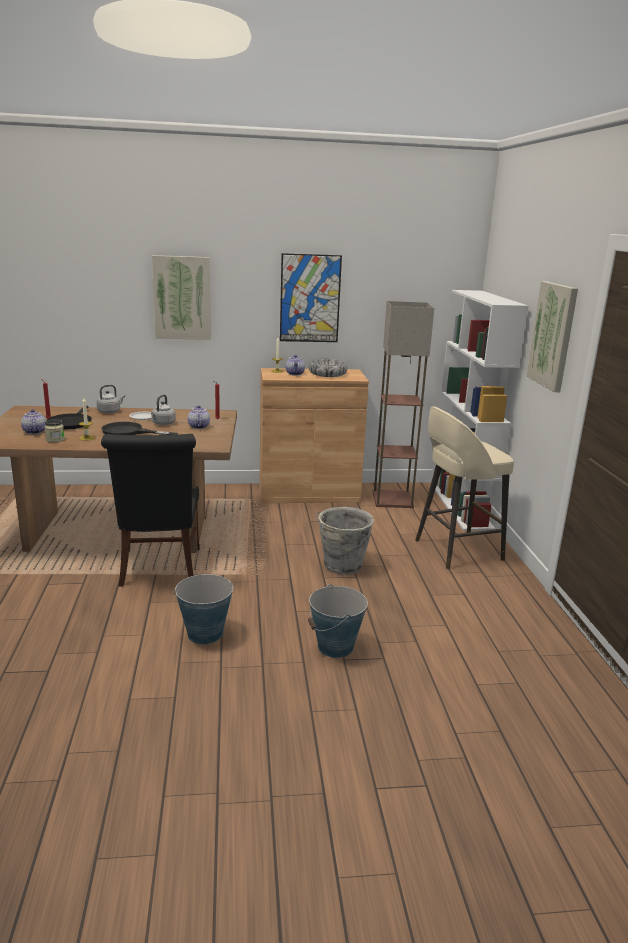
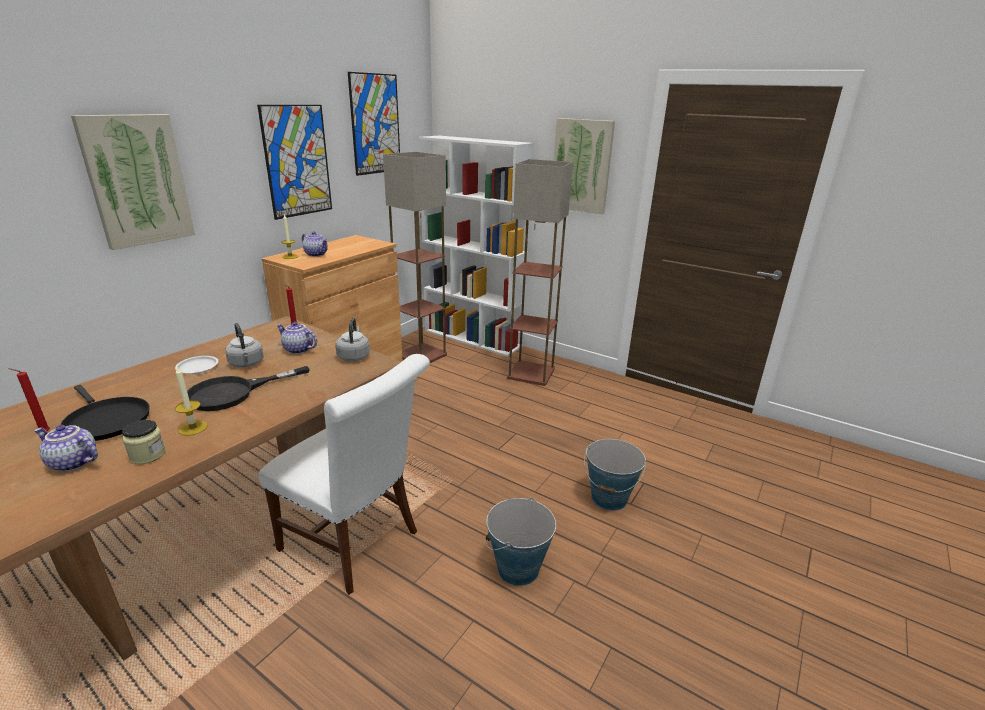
camera: 50 degrees left, 5 degrees up
(110, 411) = (126, 379): grey kettle -> grey kettle (354, 356)
(159, 570) = (356, 543): black chair -> white chair
(327, 374) = (345, 246): bowl -> none
(342, 566) = (491, 431): grey bucket -> none
(402, 275) = (375, 124): none -> picture
(456, 550) = (530, 374): beige stool -> floor lamp

